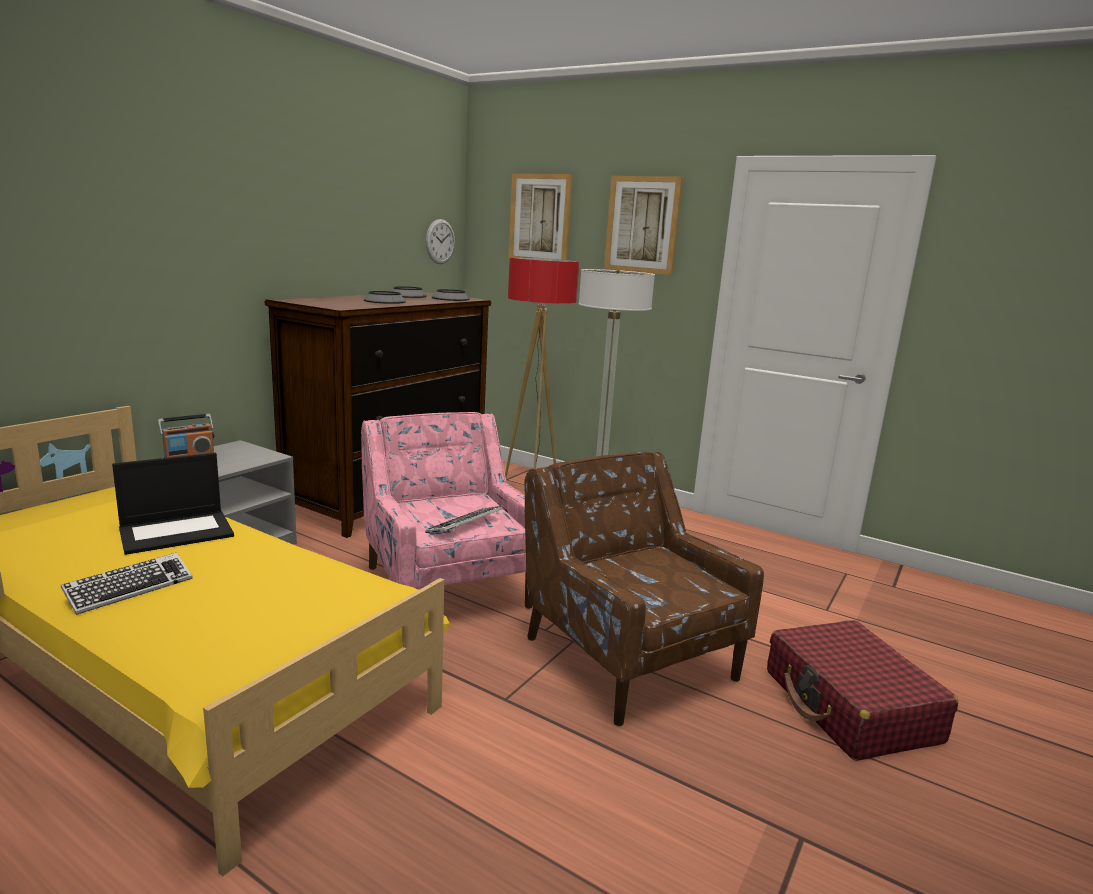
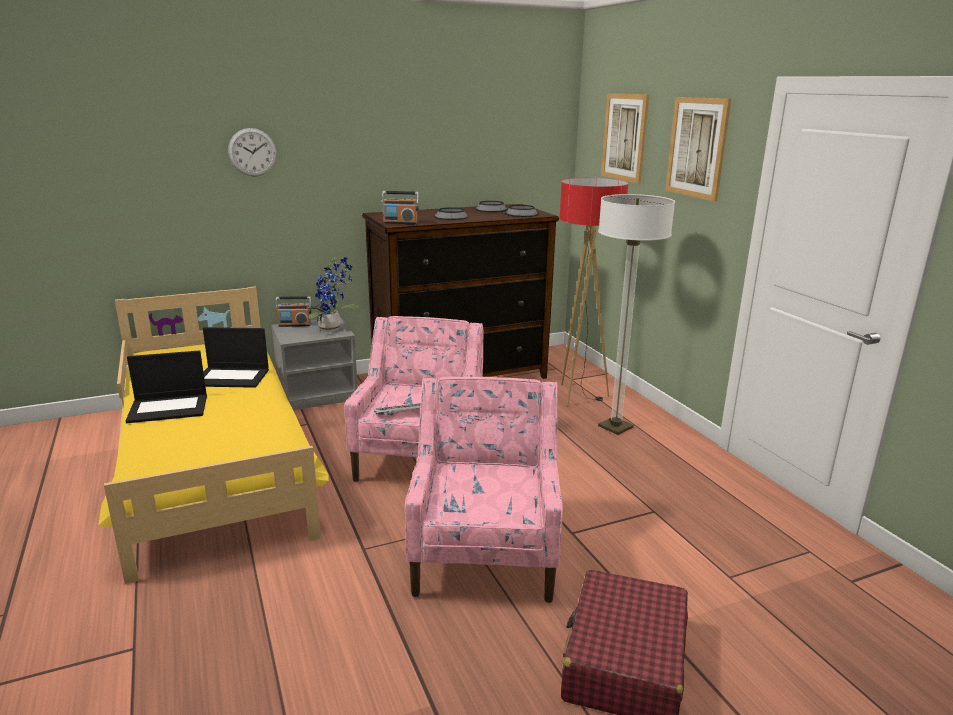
camera: 35 degrees right, 5 degrees up
(130, 589) = (169, 408): keyboard -> laptop
(252, 453) = (332, 329): none -> potted plant
(344, 306) = (400, 223): none -> radio
(440, 241) = (545, 158): wall clock -> wall clock (252, 152)
(627, 656) = (485, 551): brown armchair -> pink armchair

